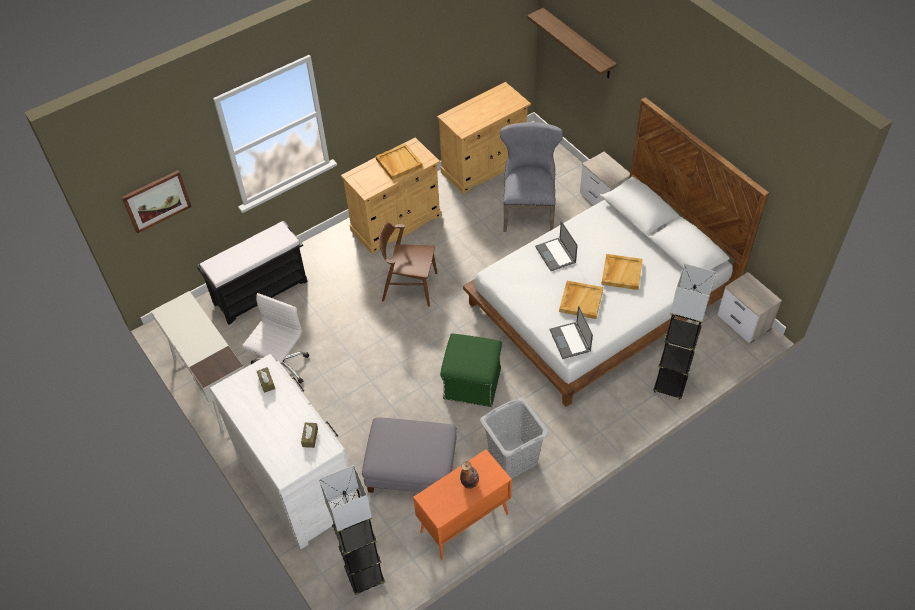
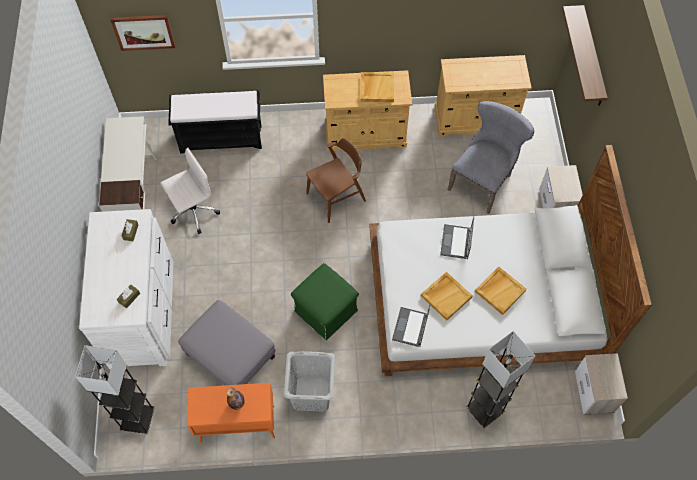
camera: 30 degrees right, 10 degrees up
(409, 286) = (336, 197): brown chair -> brown chair turned 105 degrees clockwise

